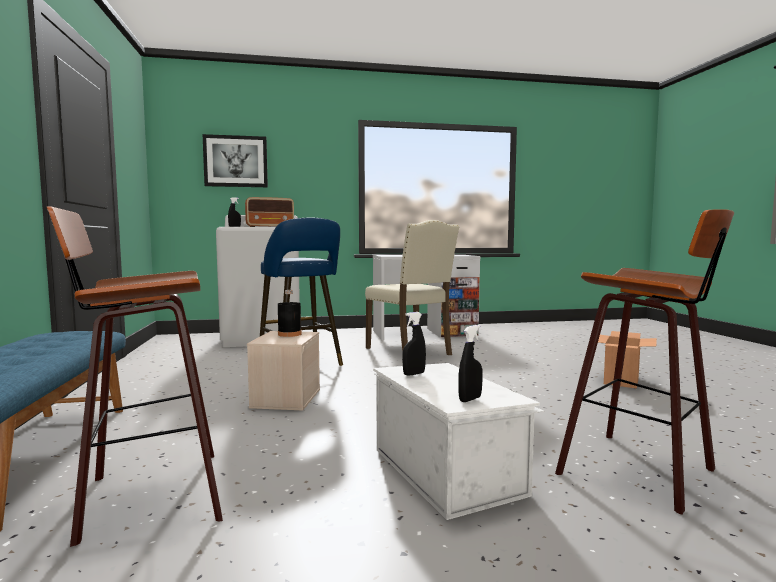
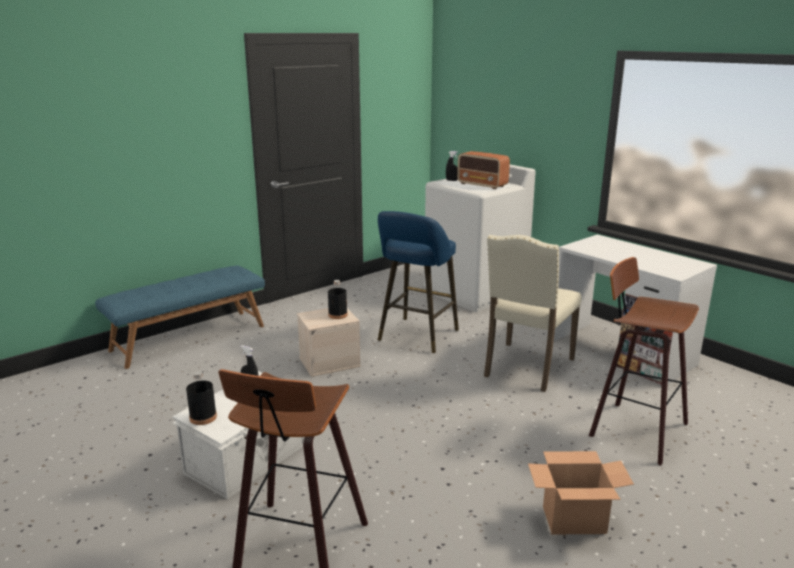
camera: 60 degrees right, 15 degrees up
(148, 496) = (168, 383): stool -> stool (634, 429)
(235, 161) = (492, 100): picture -> none
(470, 399) = (203, 417): black spray bottle -> black bottle

